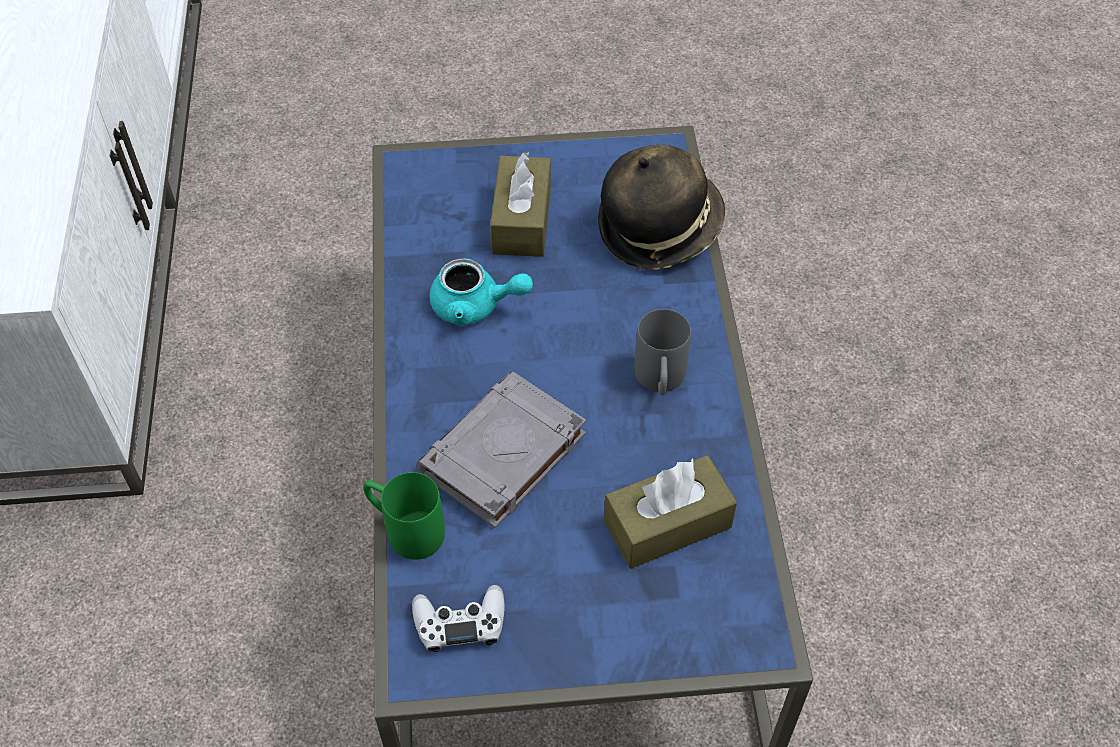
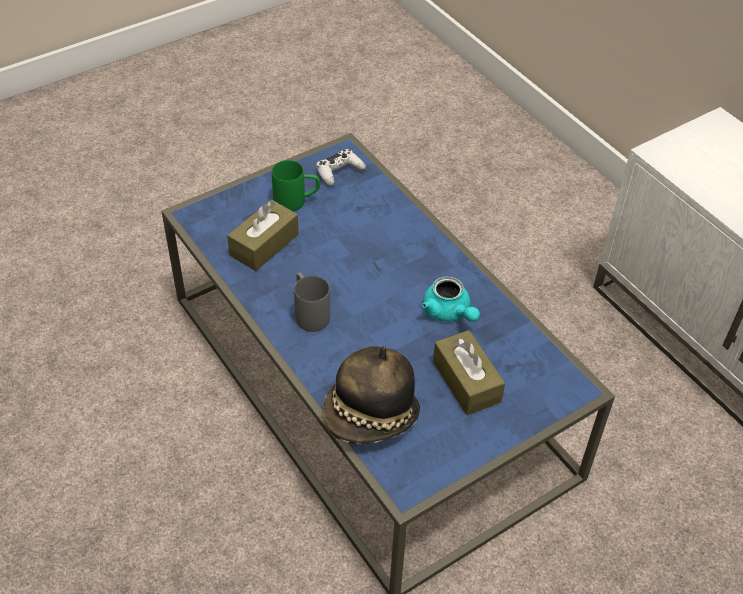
camera: 150 degrees right, 5 degrees down
(405, 529) = (394, 195): green mug -> green mug (297, 201)
(475, 306) = (449, 313): turquoise teapot -> turquoise teapot turned 105 degrees counterclockwise
(502, 455) = (371, 242): grey book -> none

